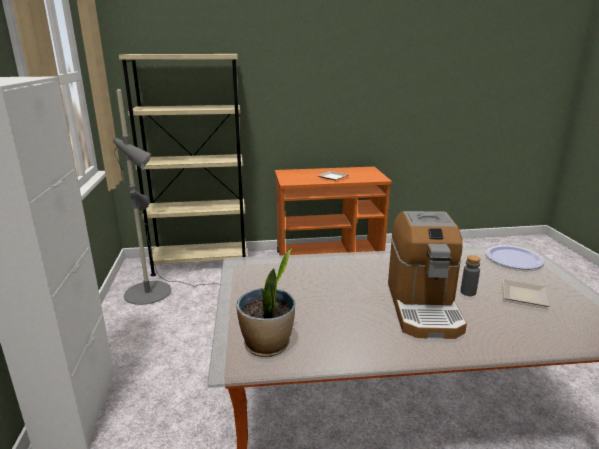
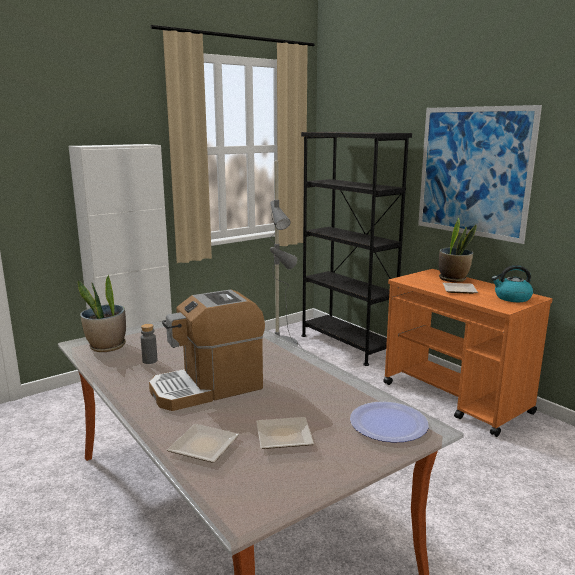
camera: 60 degrees right, 5 degrees down
(200, 263) = (346, 345): beige bookcase -> black bookcase
(301, 85) = (473, 172): none -> picture
(308, 172) = (453, 279): none -> potted plant
(364, 172) = (512, 298): none -> kettle
(468, 292) = (259, 404): grey bottle -> grey bottle (150, 361)
(533, 330) = (203, 445): none -> plate

